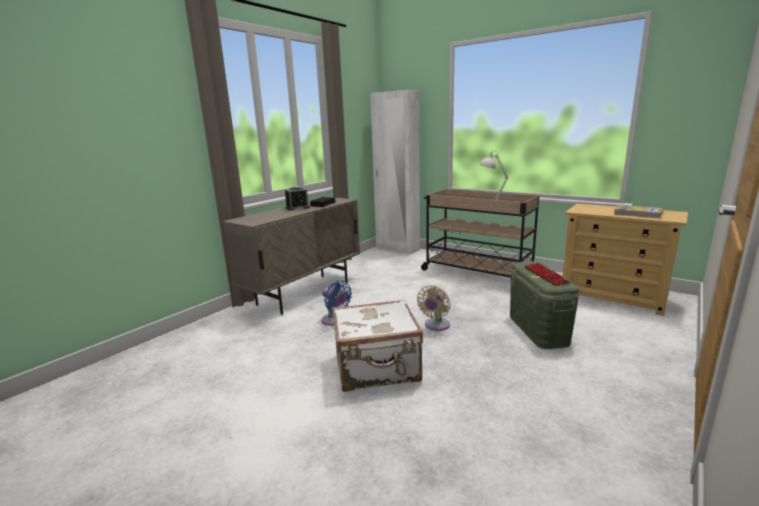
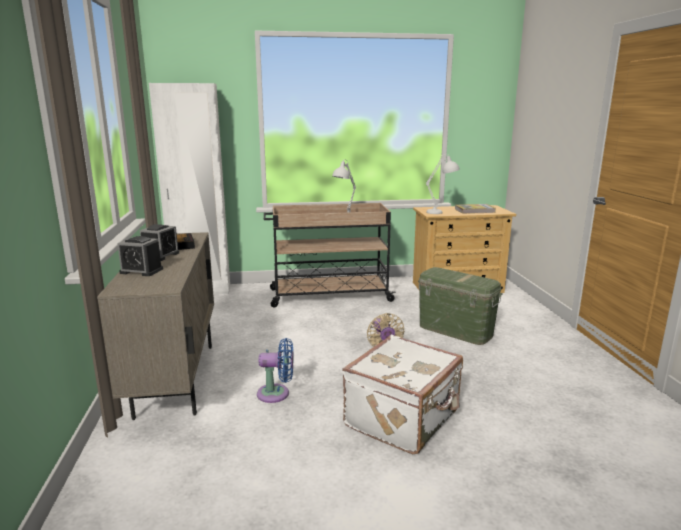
camera: 45 degrees left, 0 degrees up
(268, 213) = (141, 271): none -> alarm clock
(545, 275) = (464, 277): keyboard -> none
(591, 211) = (441, 212): none -> white table lamp

